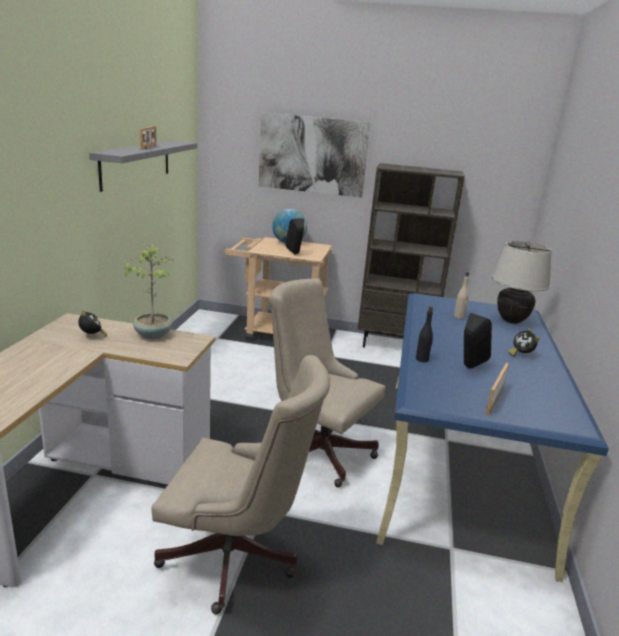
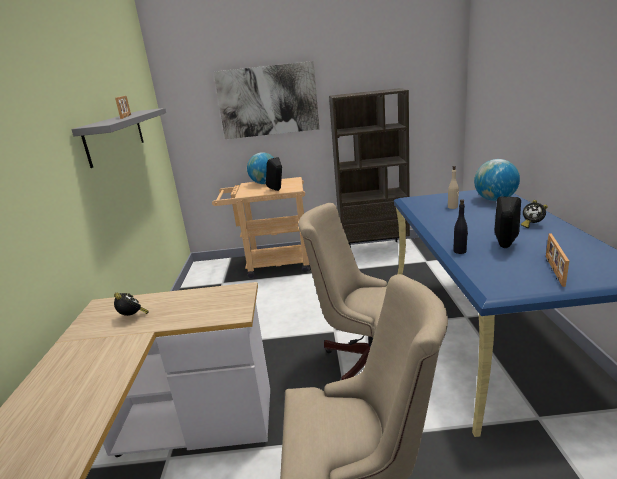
camera: 10 degrees left, 0 degrees up
(153, 334) = (195, 297): potted plant -> none
(511, 321) = (495, 200): beige table lamp -> globe

